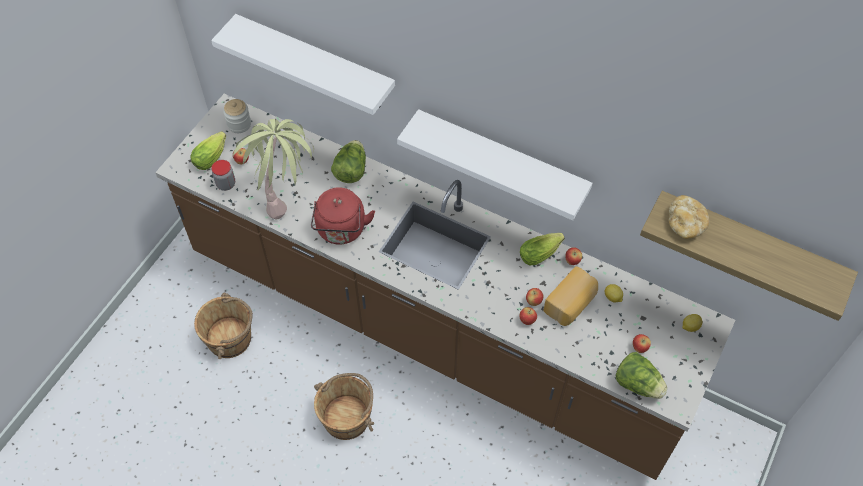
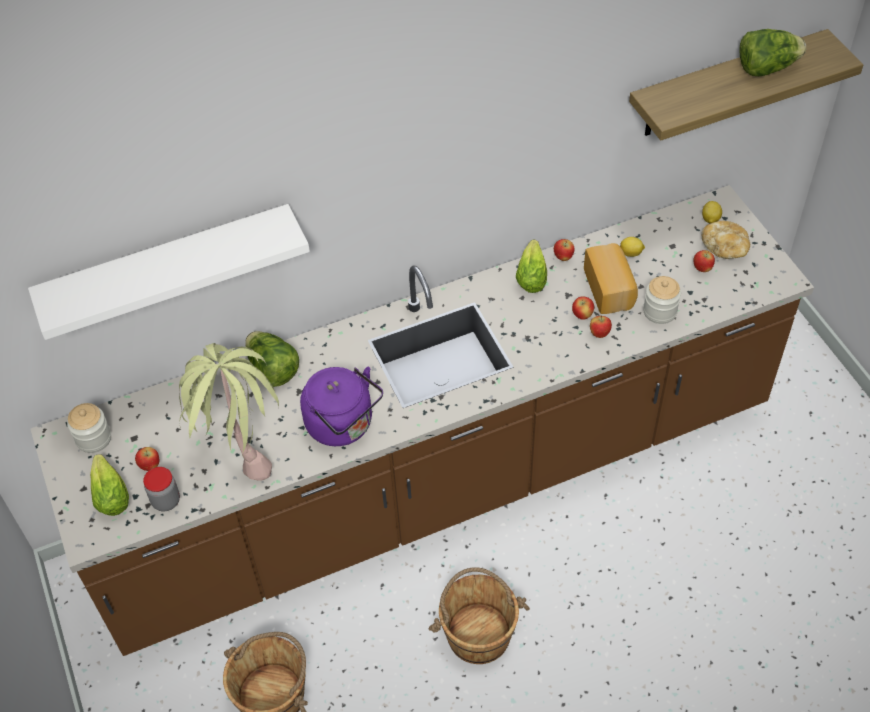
camera: 50 degrees left, 5 degrees down
(341, 231) = (343, 425): red kettle -> purple kettle
(501, 160) = (443, 205): white shelf -> none
(577, 344) = (659, 311): none -> jar
(637, 384) = (739, 294): lettuce -> lettuce (766, 68)
(685, 224) = (683, 99): bread -> bread (724, 248)

